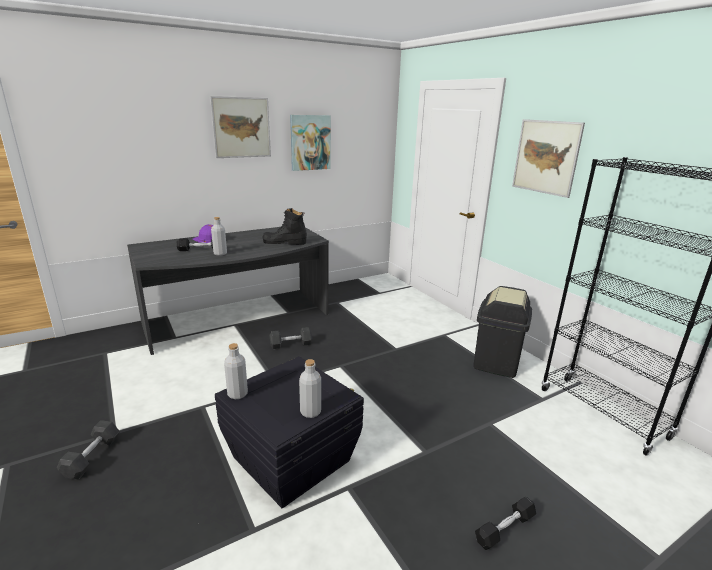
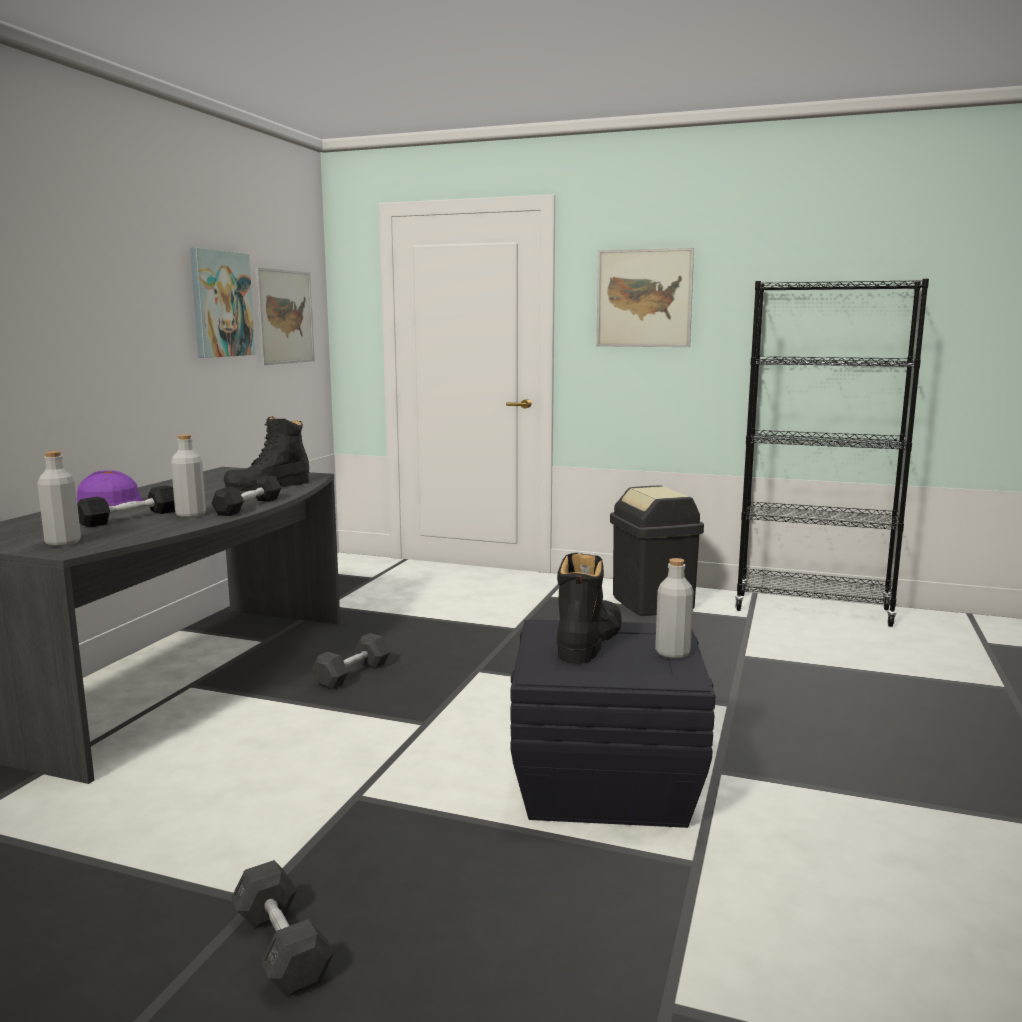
camera: 40 degrees left, 10 degrees down
(237, 394) = (547, 674): grey bottle -> grey bottle (63, 543)
(241, 127) = (117, 267): picture -> picture (285, 317)
(292, 384) = (589, 641): none -> black boot
(504, 529) = (896, 726): black dumbbell -> black dumbbell (249, 506)

